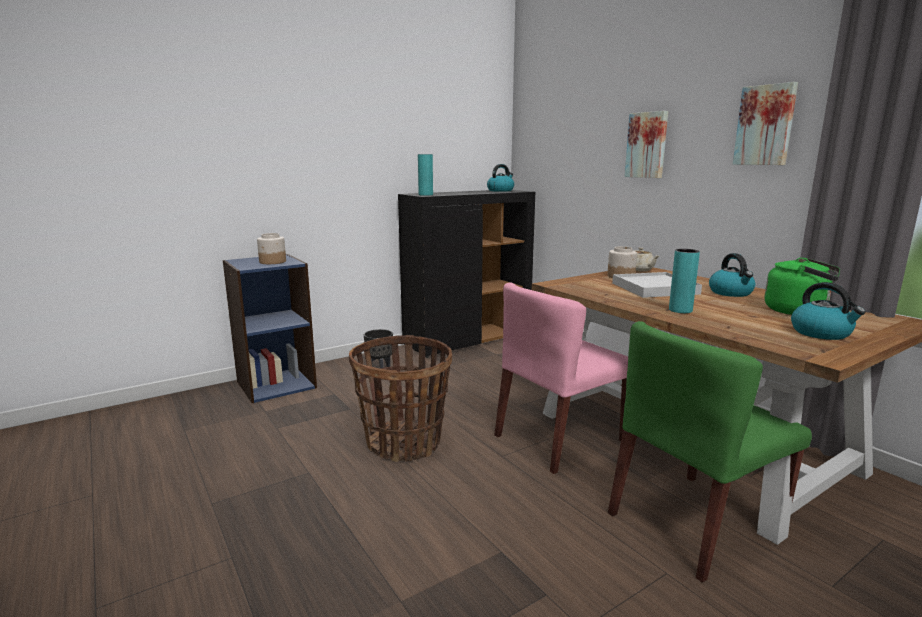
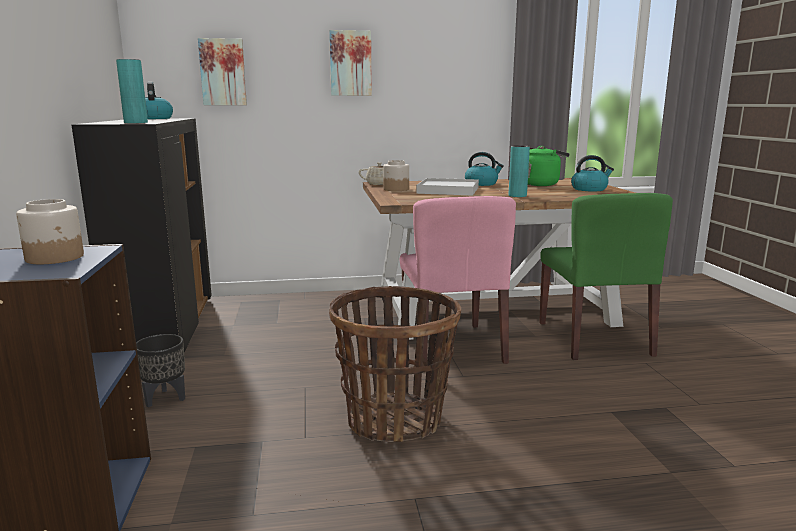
camera: 65 degrees left, 0 degrees up
(765, 125) = (461, 50): picture -> picture (223, 72)

